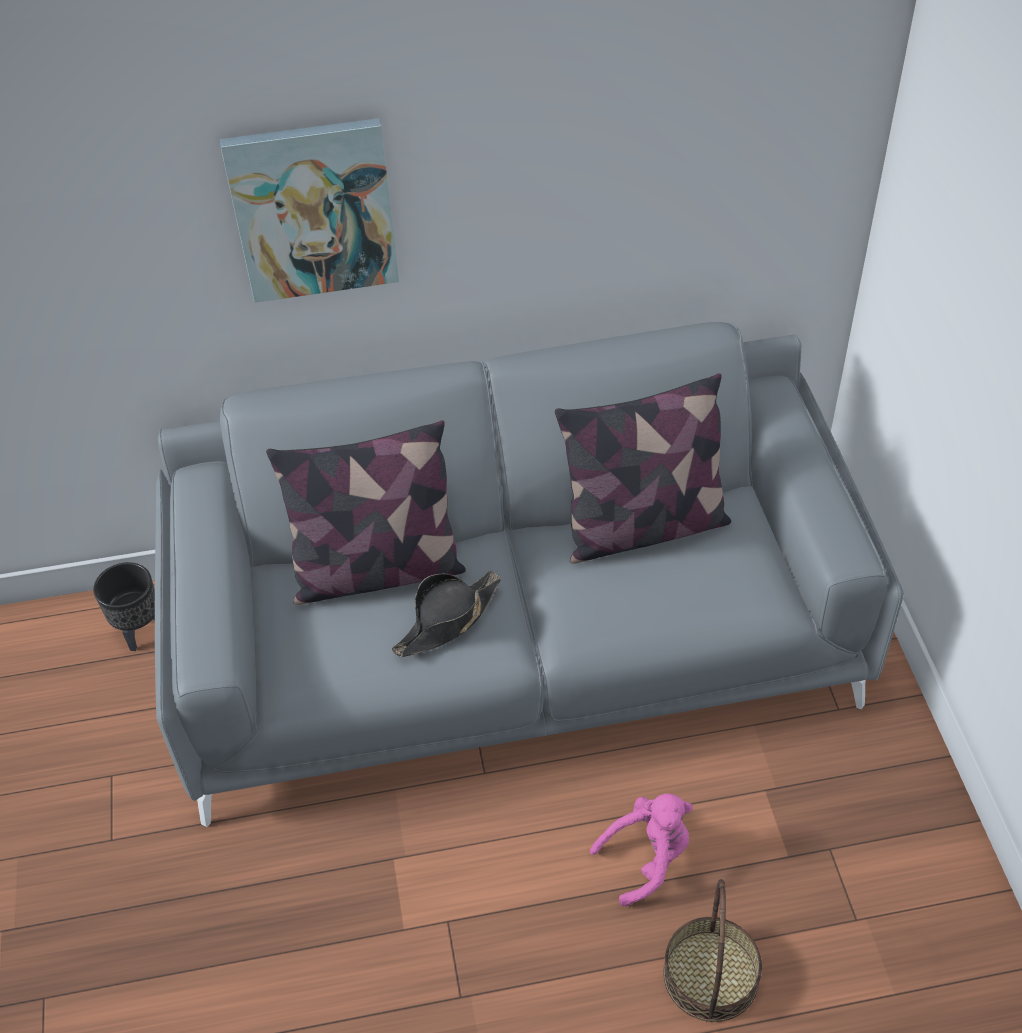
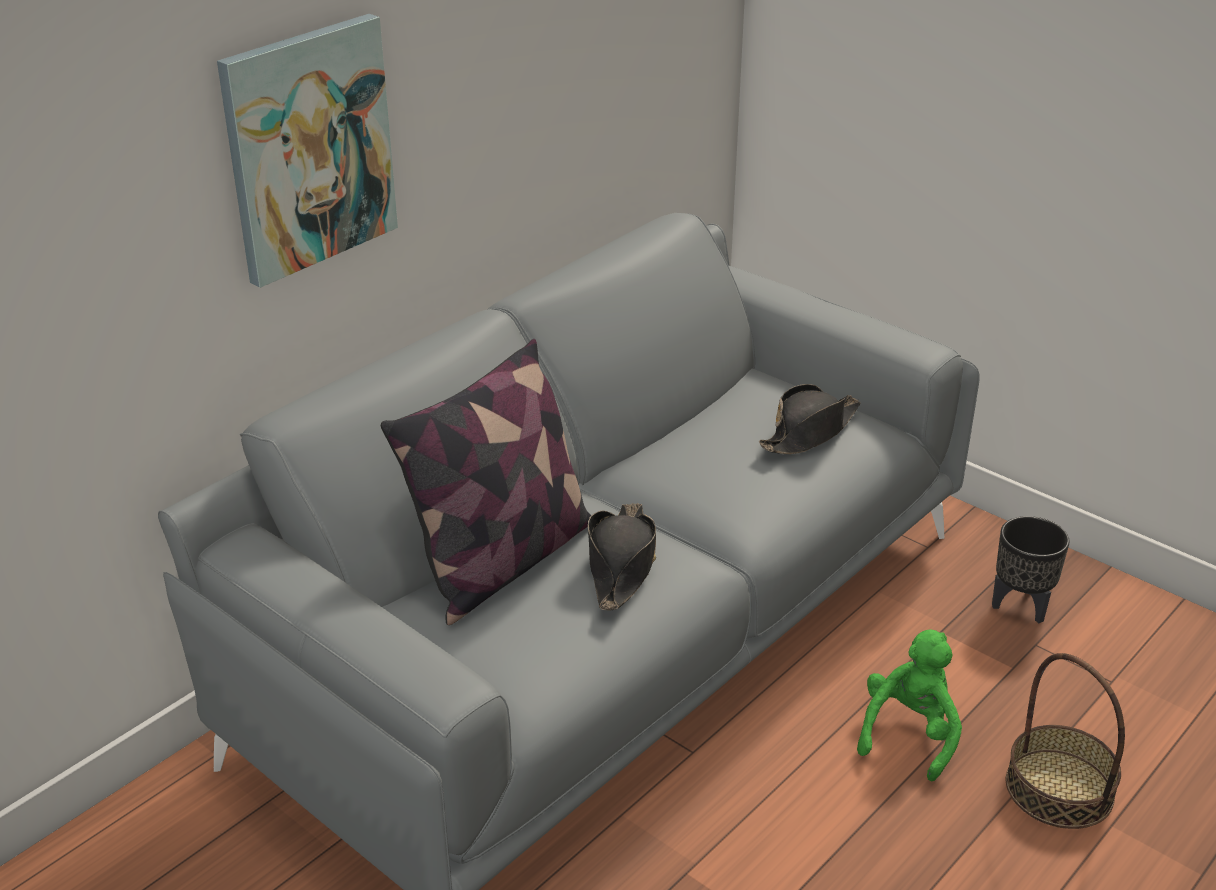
camera: 40 degrees left, 15 degrees down
(139, 630) = (168, 833): black planter -> black planter (1019, 606)
(643, 527) = (711, 423): pillow -> none
(647, 858) = (909, 734): pink plush toy -> green plush toy
(710, 577) = (810, 432): none -> black hat

